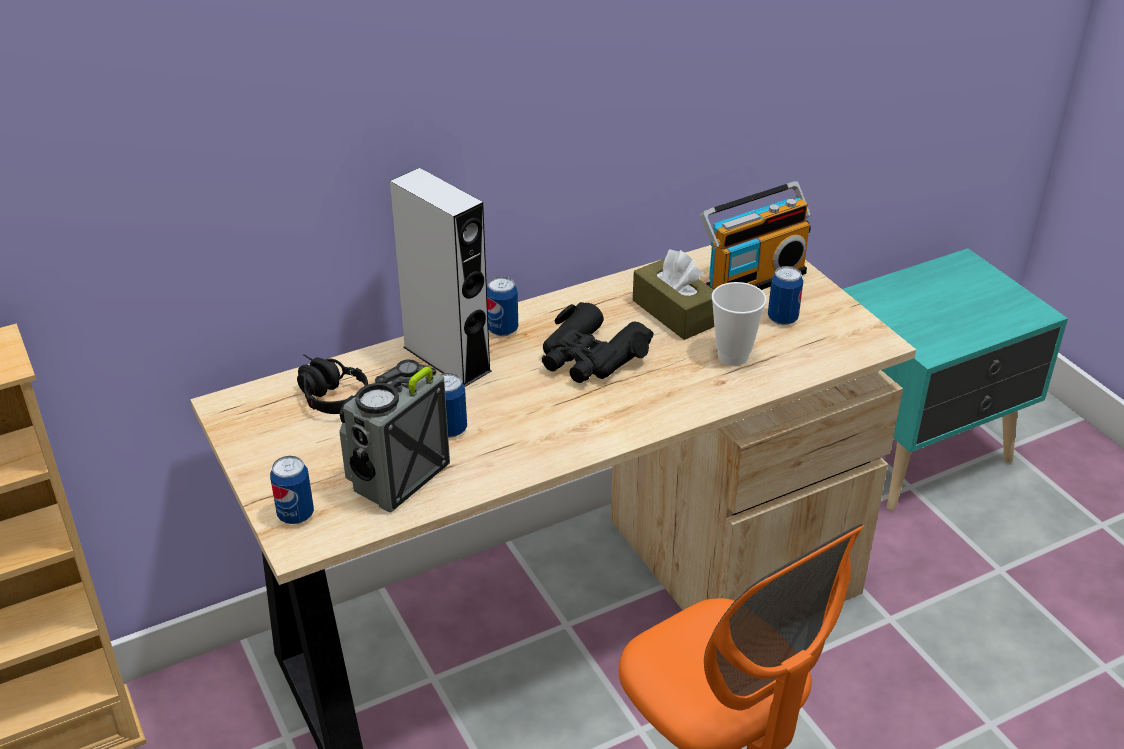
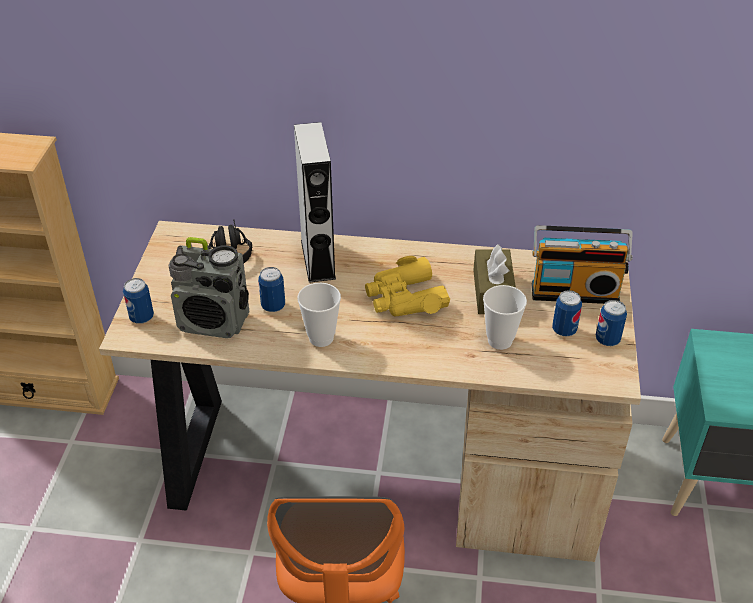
camera: 35 degrees right, 5 degrees up
(397, 478) = (214, 322): radio -> radio turned 150 degrees counterclockwise
(502, 330) = (370, 254): can -> can (607, 339)
(544, 437) = (321, 338): none -> cup
(590, 357) = (405, 298): black binoculars -> yellow binoculars

